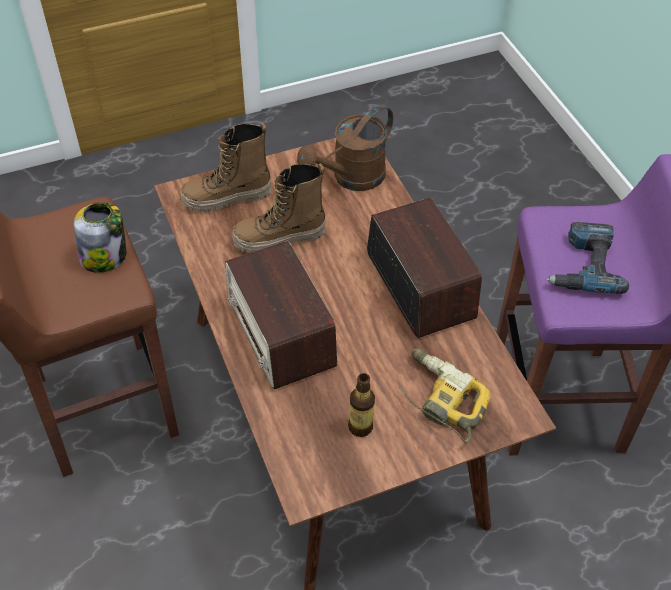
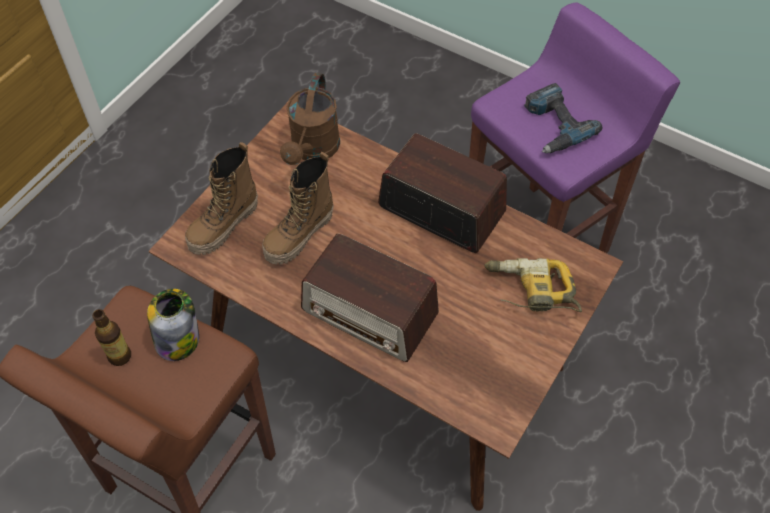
camera: 35 degrees left, 5 degrees up
(360, 427) = (494, 349): bottle -> bottle (120, 356)

